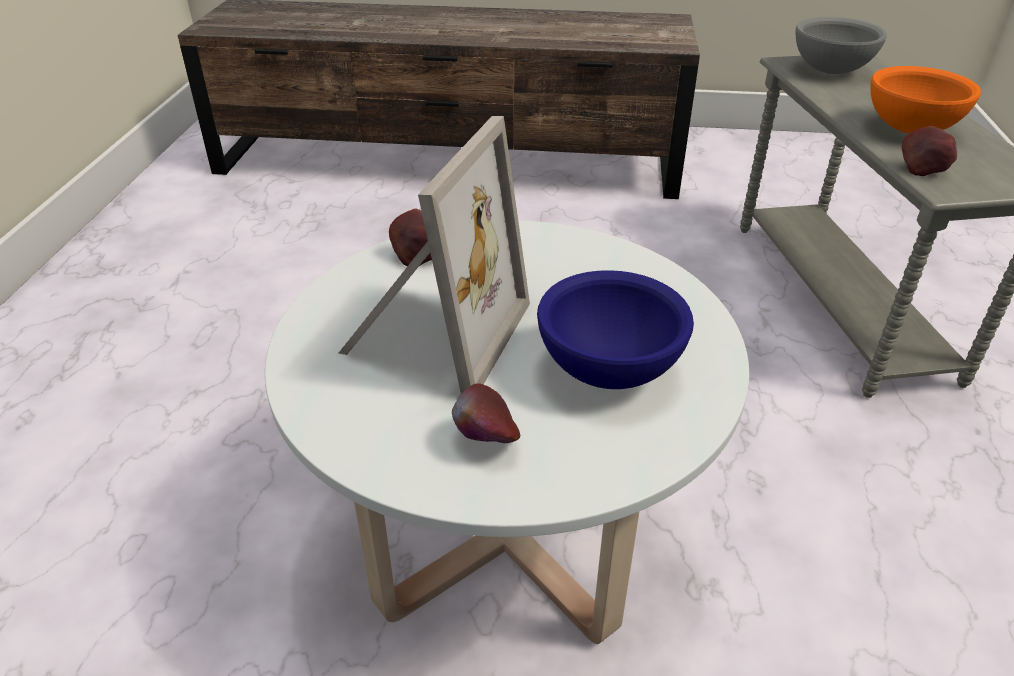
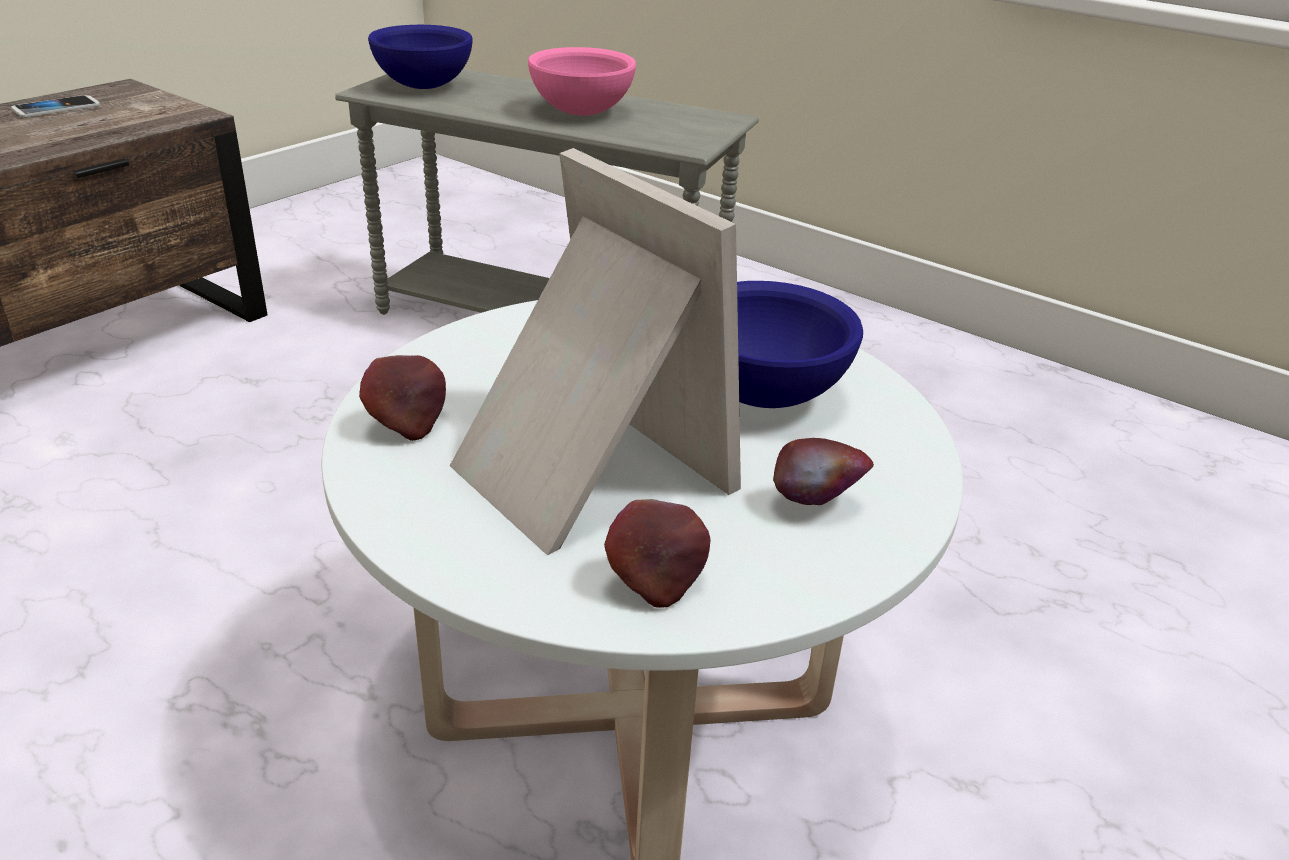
camera: 60 degrees left, 5 degrees down
(620, 22) = (56, 108): none -> phone
(829, 70) = (422, 86): grey bowl -> blue bowl
(910, 130) = (583, 112): orange bowl -> pink bowl
(923, 170) = (651, 138): apple -> apple (657, 582)

